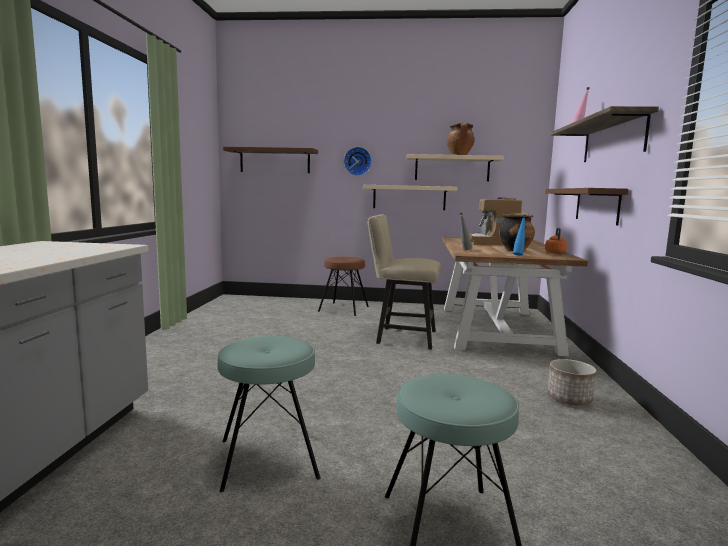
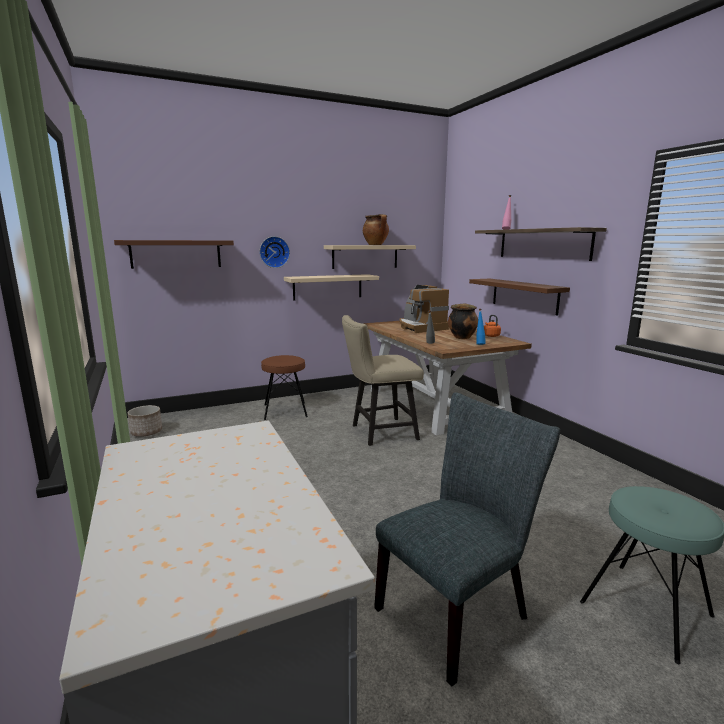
camera: 30 degrees left, 5 degrees up
(268, 459) = (458, 609): turquoise stool -> grey chair
(569, 399) = (562, 461): planter -> planter (146, 432)

